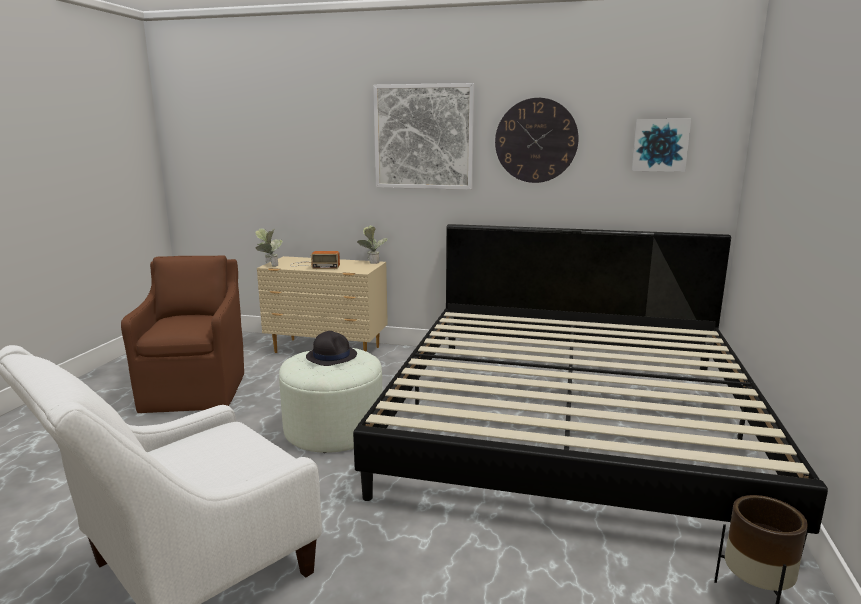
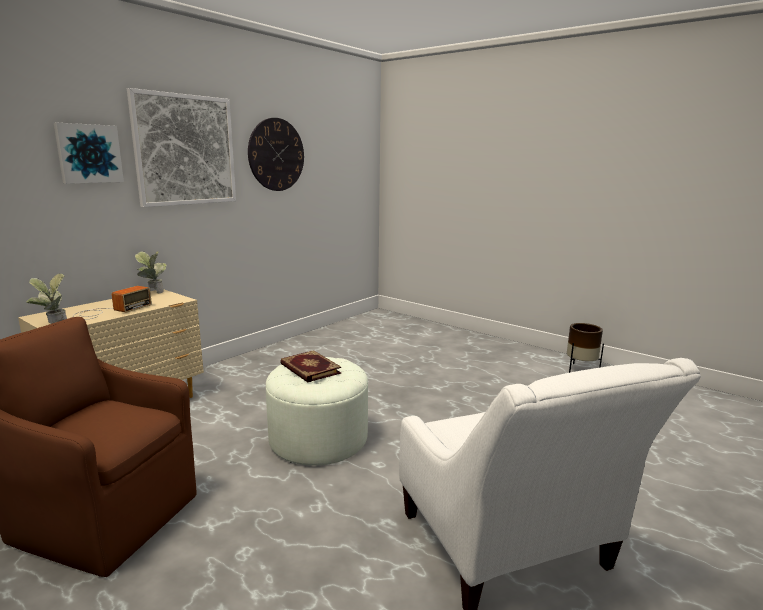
camera: 65 degrees left, 0 degrees up
(331, 356) = (309, 369): black hat -> book
(569, 423) = (400, 357): bed -> none
(660, 145) = (345, 158): picture -> picture (89, 153)

